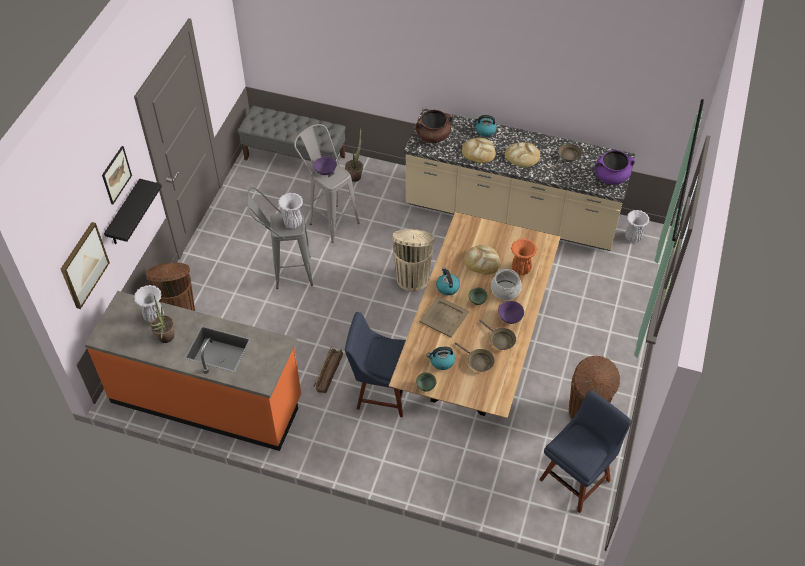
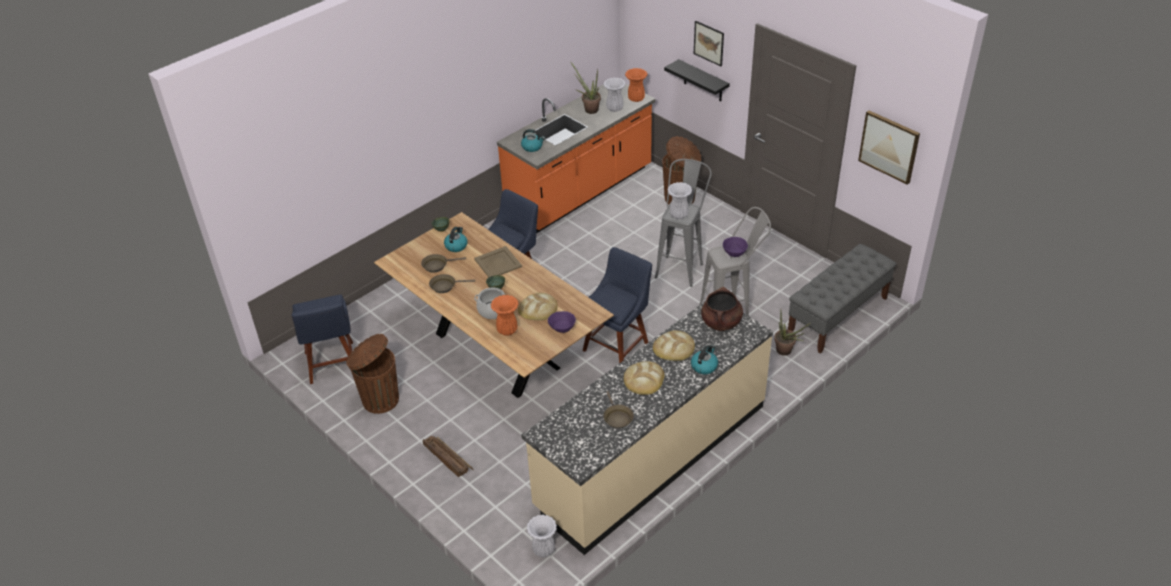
camera: 120 degrees right, 10 degrees down
(83, 265) = (653, 48): picture -> picture (889, 146)
(126, 306) = (635, 99): none -> orange vase
(328, 372) = (554, 259): crate -> crate (447, 458)
(412, 277) = (617, 344): beige trash can -> blue chair
(447, 287) = (527, 276): kettle -> kettle (532, 147)
(509, 317) = (462, 301): purple bowl -> purple bowl (562, 328)
(611, 177) = (560, 440): purple cooking pot -> none

